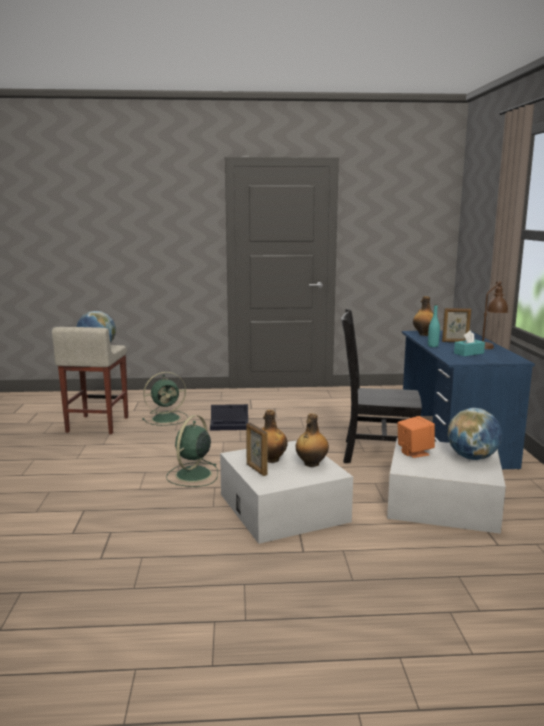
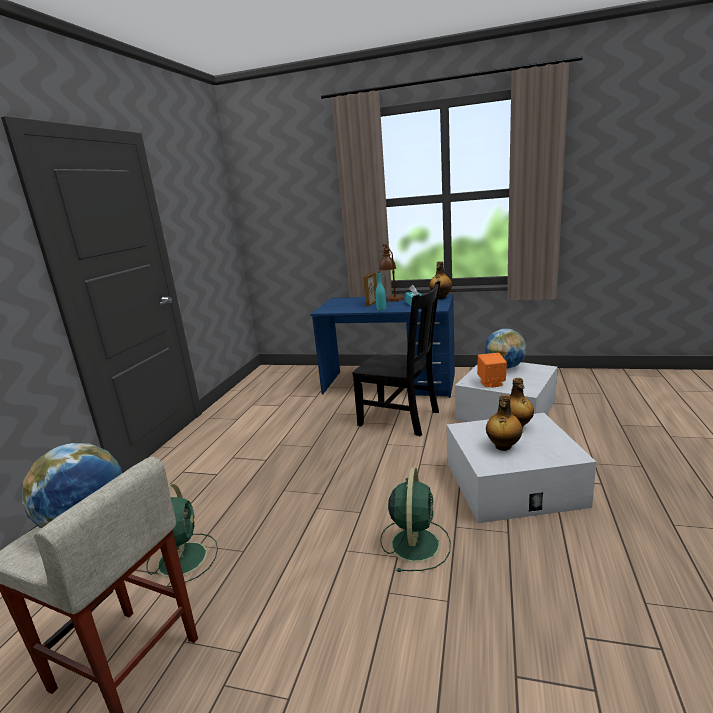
camera: 70 degrees left, 5 degrees up
(192, 475) = (415, 543): green fan -> green fan turned 120 degrees counterclockwise
(230, 424) = (262, 496): black storage box -> none
(256, 470) = (530, 457): picture frame -> none
(376, 453) = (401, 419): black chair -> black chair turned 90 degrees counterclockwise
(424, 334) = (335, 309): bottle -> bottle (440, 297)

